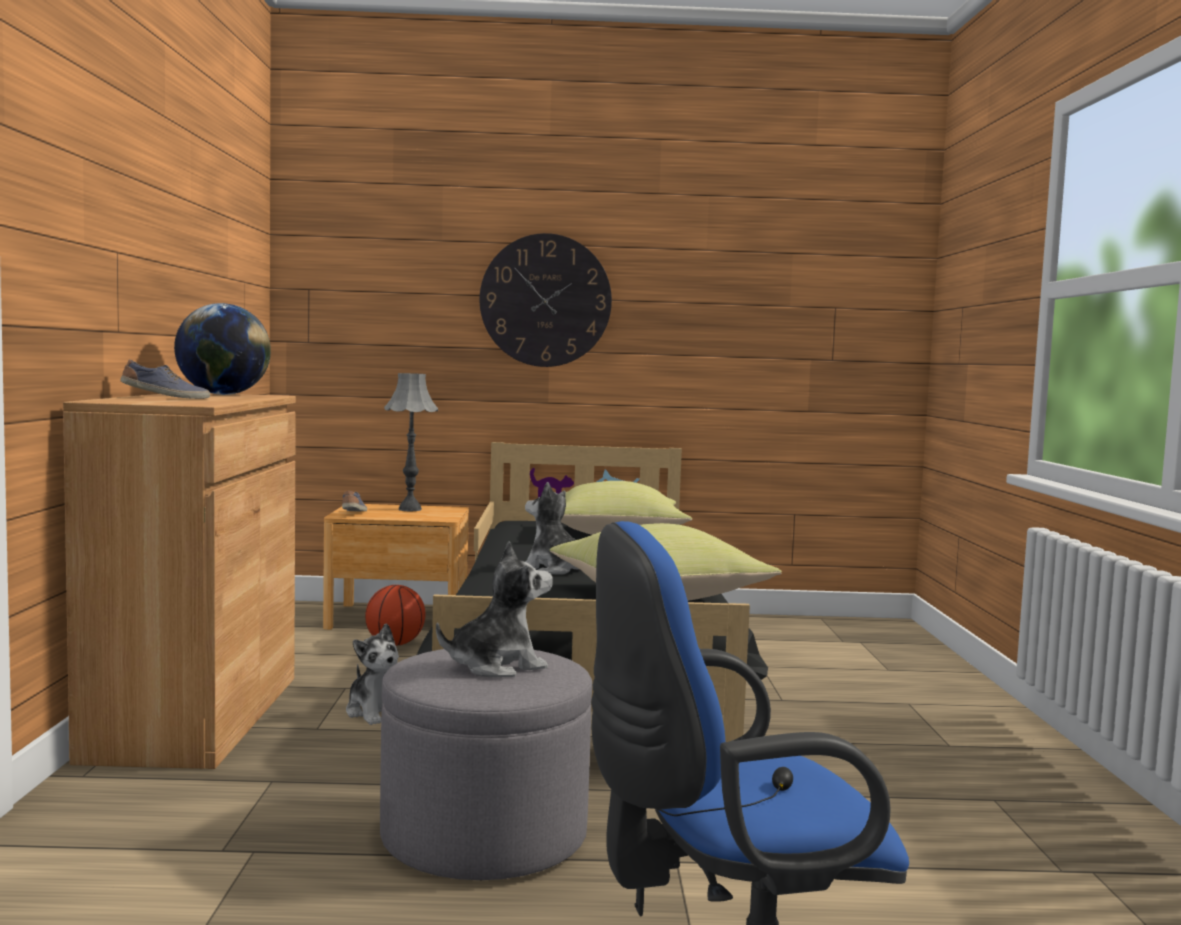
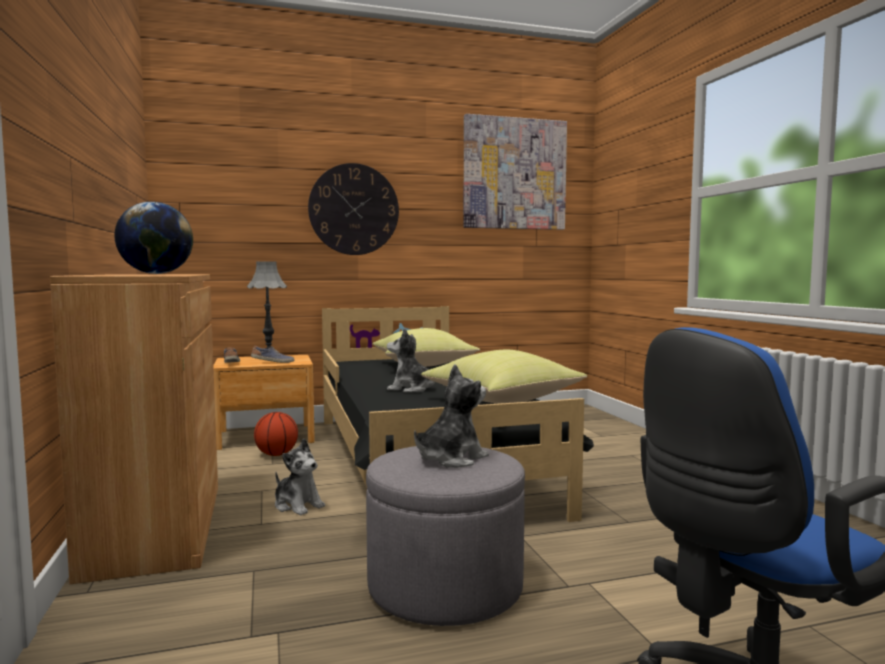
camera: 15 degrees left, 0 degrees up
(165, 398) = (123, 274): shoe -> shoe (273, 363)
(799, 247) = (514, 174): none -> picture

